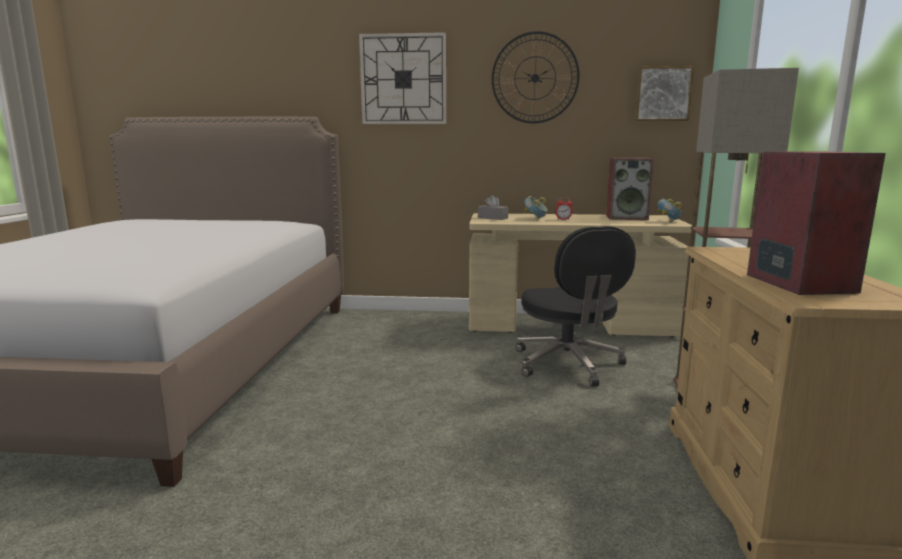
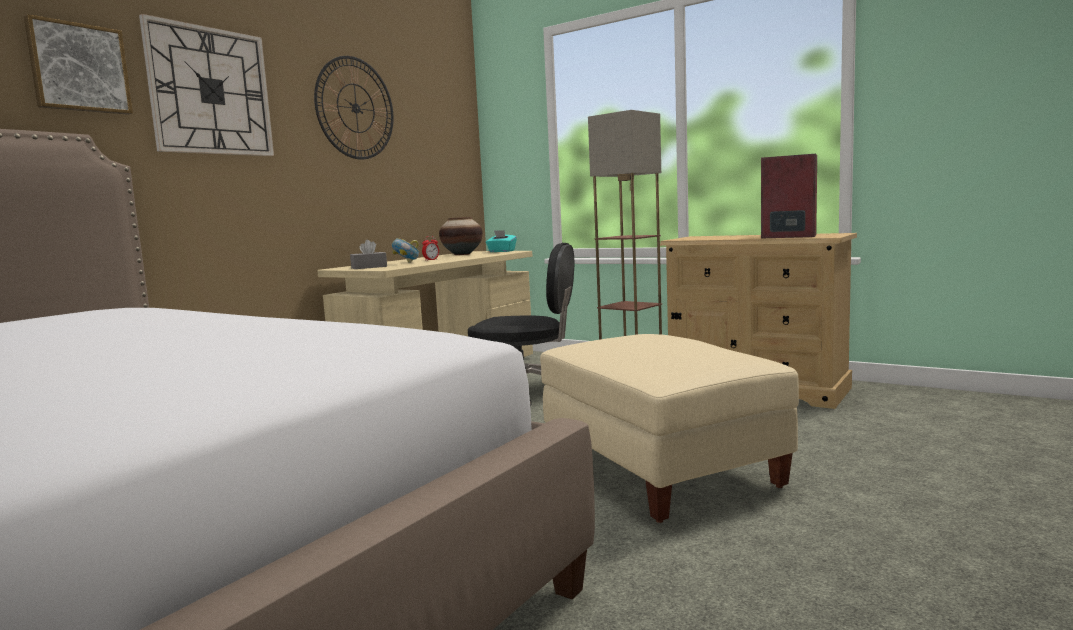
camera: 60 degrees left, 5 degrees down
(414, 473) = (660, 470): none -> beige ottoman
(627, 218) = (462, 254): speaker -> vase
(662, 94) = (452, 136): picture -> picture (78, 68)
(668, 221) = (501, 251): bowl -> turquoise tissue box

